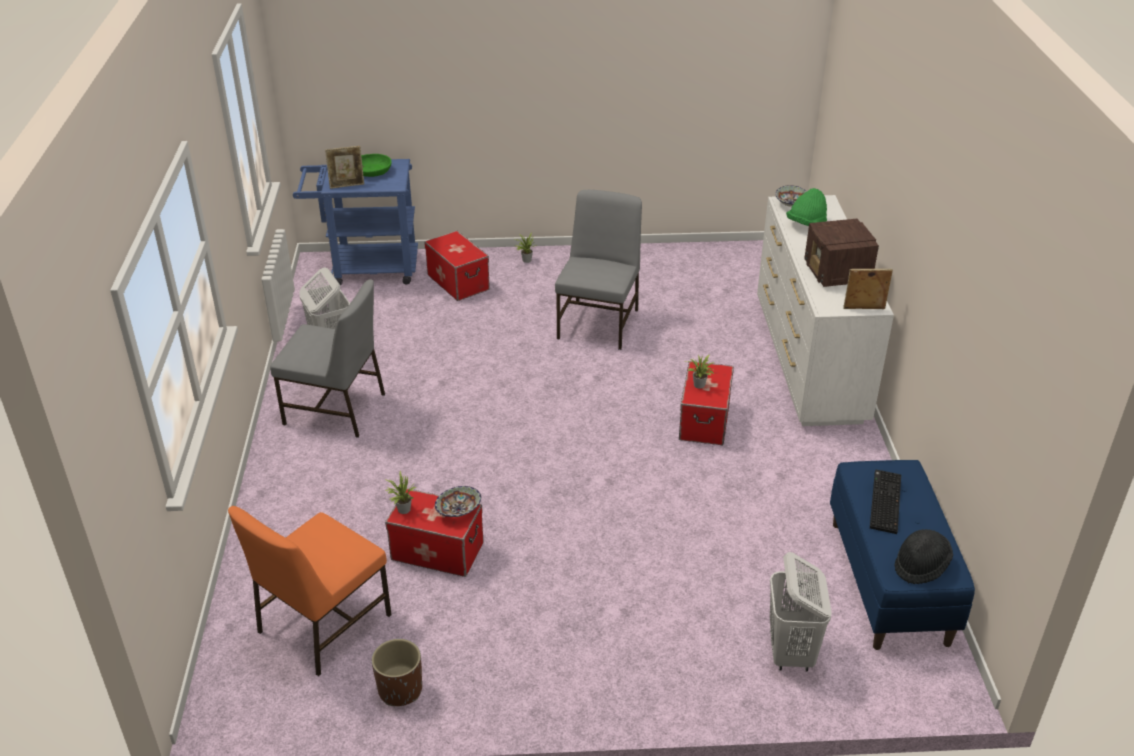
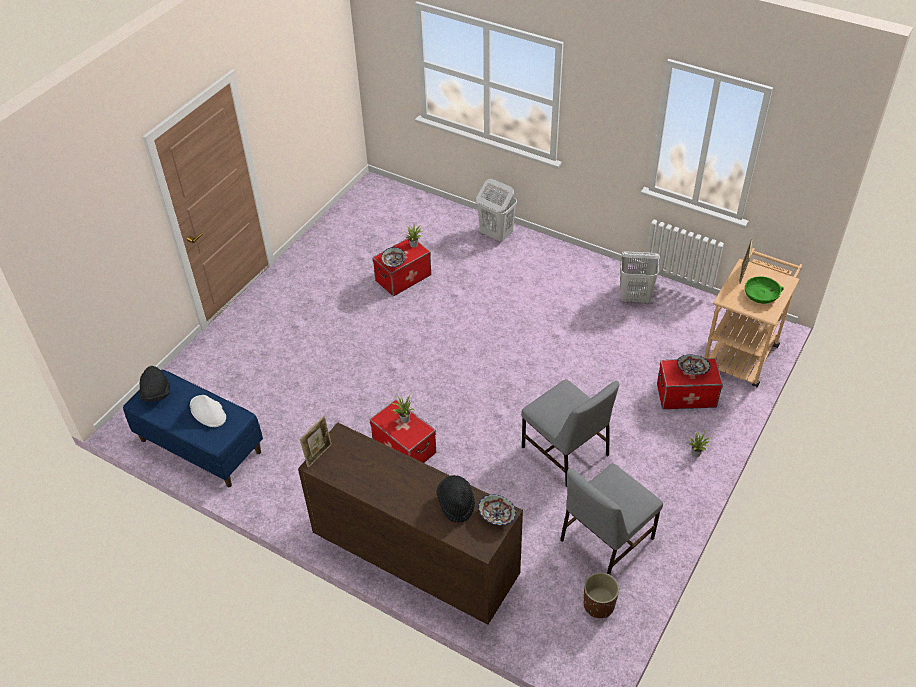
camera: 125 degrees right, 10 degrees up
(322, 624) = (392, 225): orange chair -> none
(336, 410) = (563, 280): grey chair -> grey chair (605, 540)
(366, 268) = (742, 351): blue cart -> beige cart
(400, 689) = (329, 236): brown planter -> brown planter (599, 605)
(454, 248) = (692, 370): none -> bowl
(791, 653) = (207, 373): white laundry basket -> white laundry basket (496, 235)
(806, 224) = (456, 503): green hat -> black hat
(808, 361) = (414, 556): white dresser -> brown dresser
(837, 274) = (372, 471): radio -> none
(884, 501) = (208, 412): keyboard -> white hat

